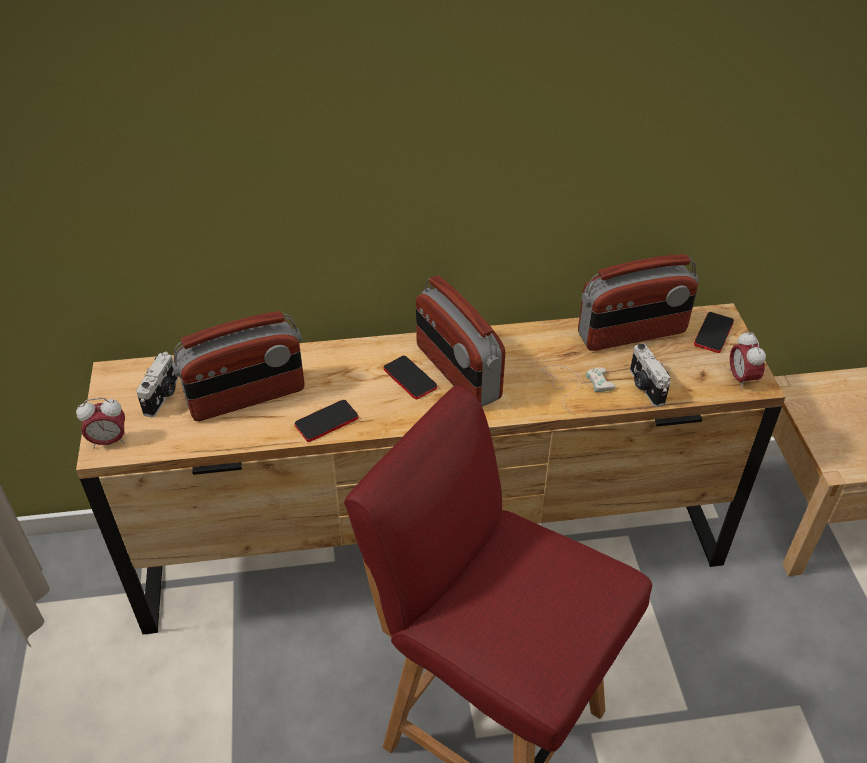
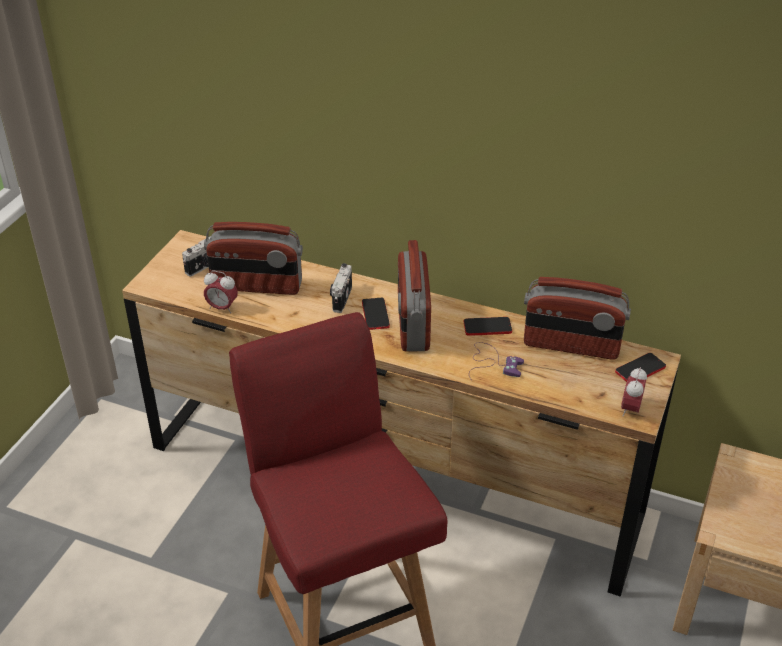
camera: 30 degrees right, 5 degrees down
(109, 441) = (153, 281): alarm clock -> alarm clock (222, 308)
(326, 421) = (295, 320): phone -> phone (487, 327)
(575, 384) = (493, 363): white game controller -> purple game controller
(645, 387) = (545, 385): camera -> camera (340, 298)

